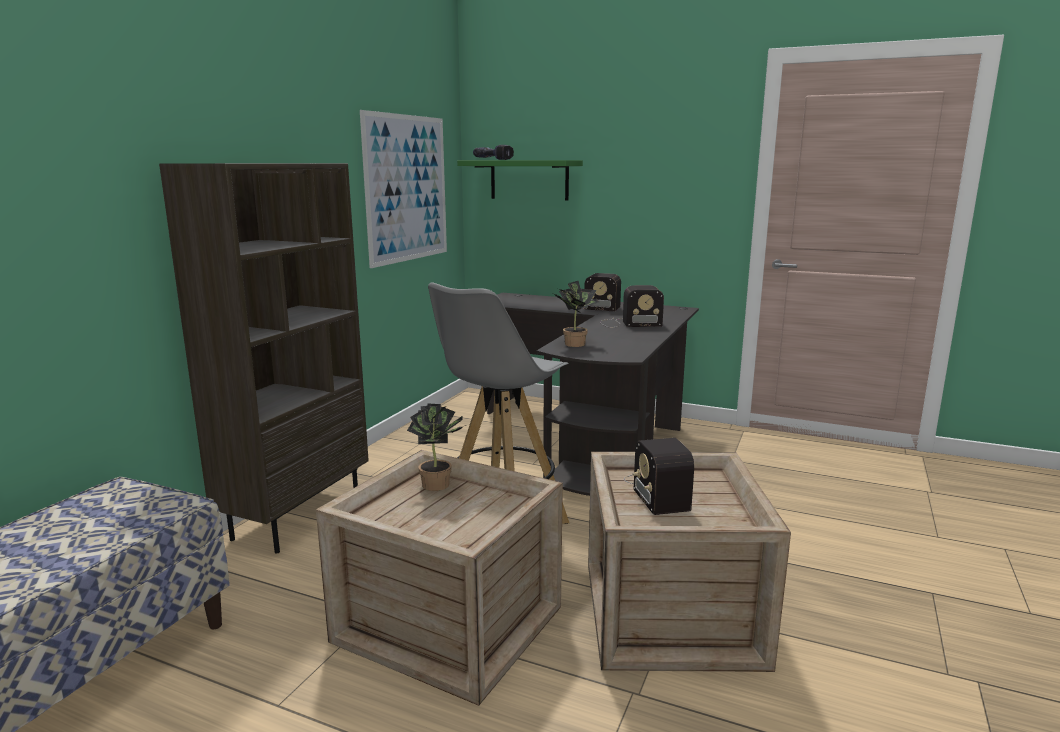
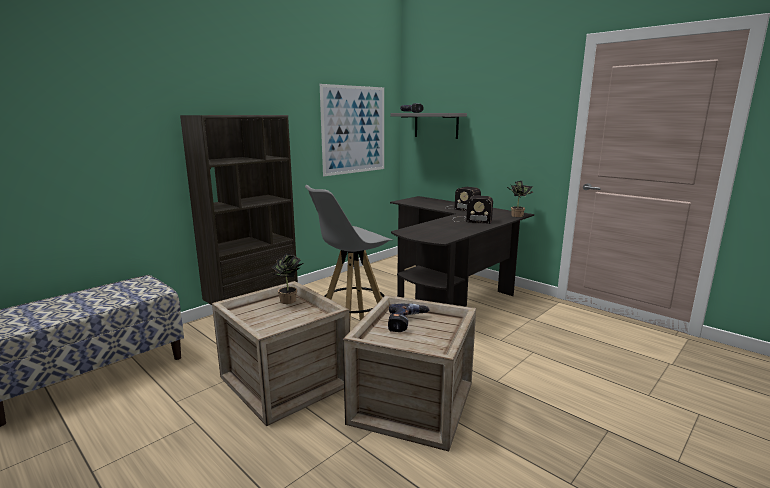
camera: 20 degrees right, 0 degrees up
(529, 180) = (436, 125): green shelf -> grey shelf
(575, 343) = (419, 229): potted plant -> potted plant (517, 215)
(658, 490) = (407, 323): radio -> power drill

